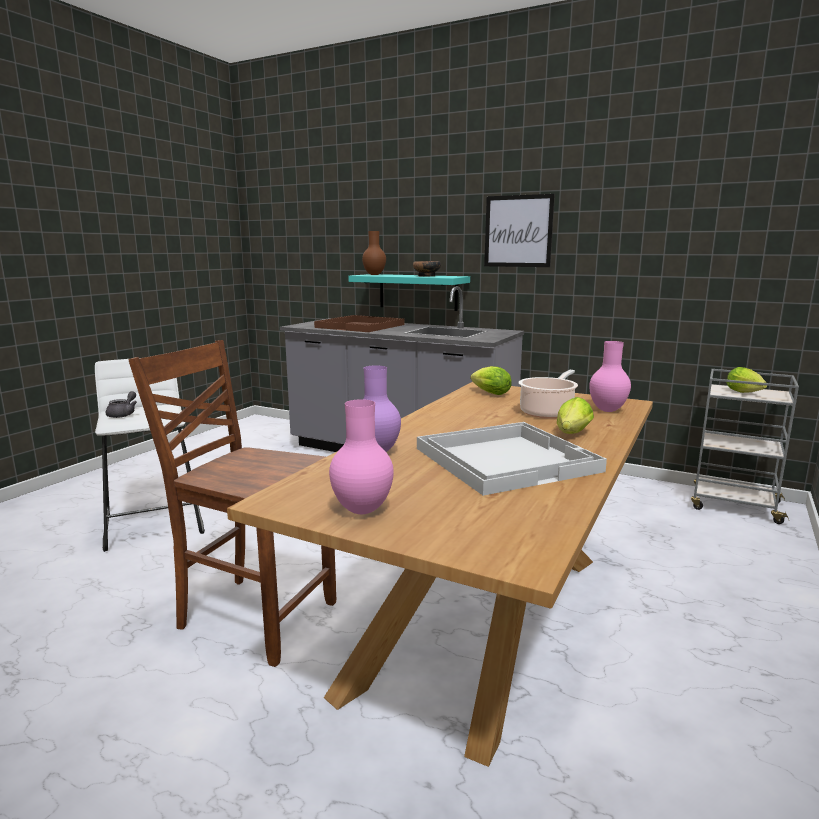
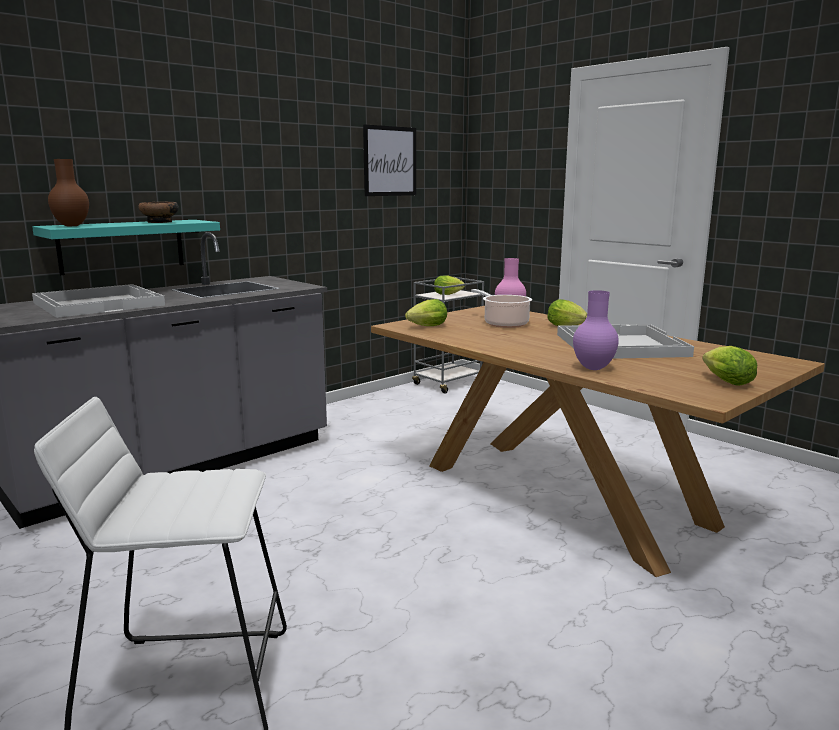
camera: 70 degrees left, 0 degrees up
(123, 414) = (177, 507): grey teapot -> none
(255, 615) = (519, 603): brown chair -> none
(360, 510) = (724, 381): pink vase -> lettuce
(361, 326) = (99, 303): brown tray -> white tray
(518, 231) = (245, 165): picture -> picture (390, 161)

